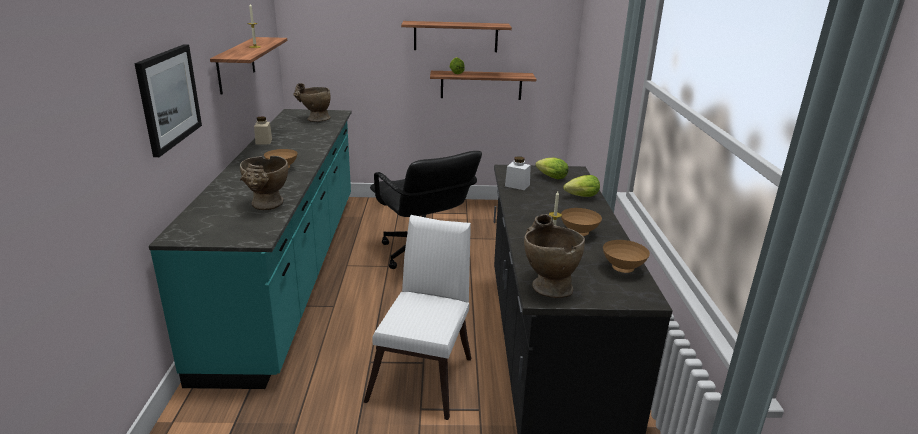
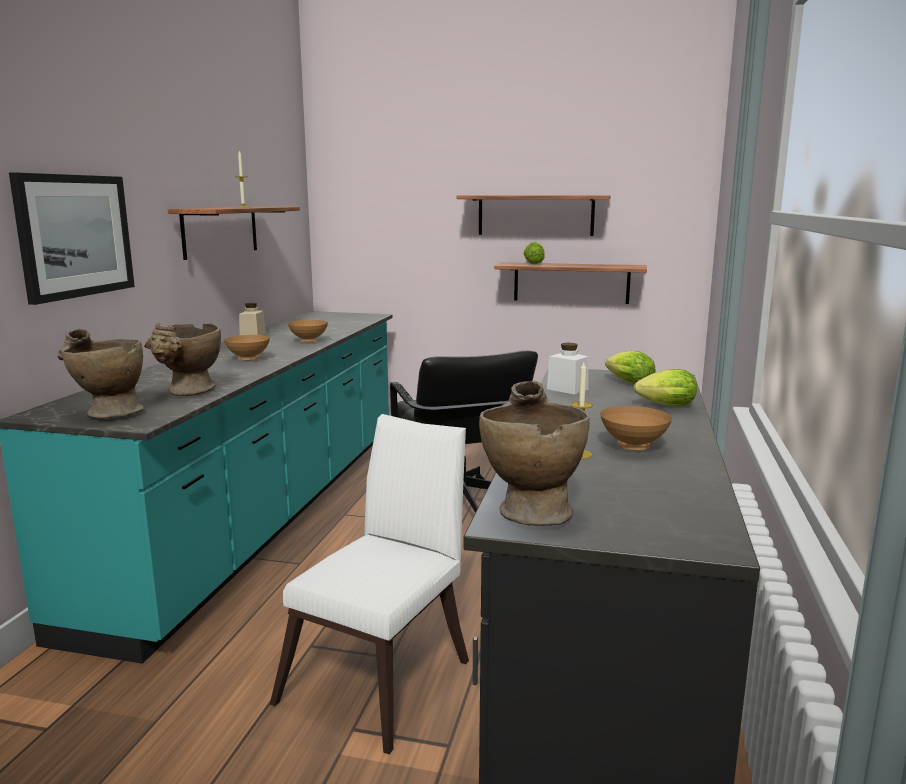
camera: 15 degrees right, 10 degrees down
(314, 119) = (336, 320): beige vase -> beige vase (106, 413)
(623, 269) = (689, 498): brown bowl -> brown bowl (309, 341)

